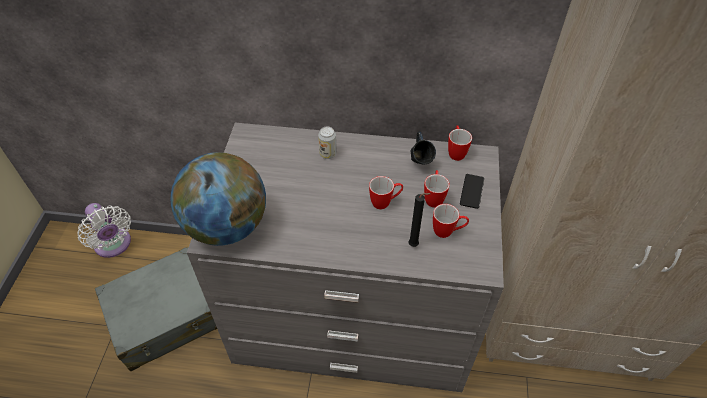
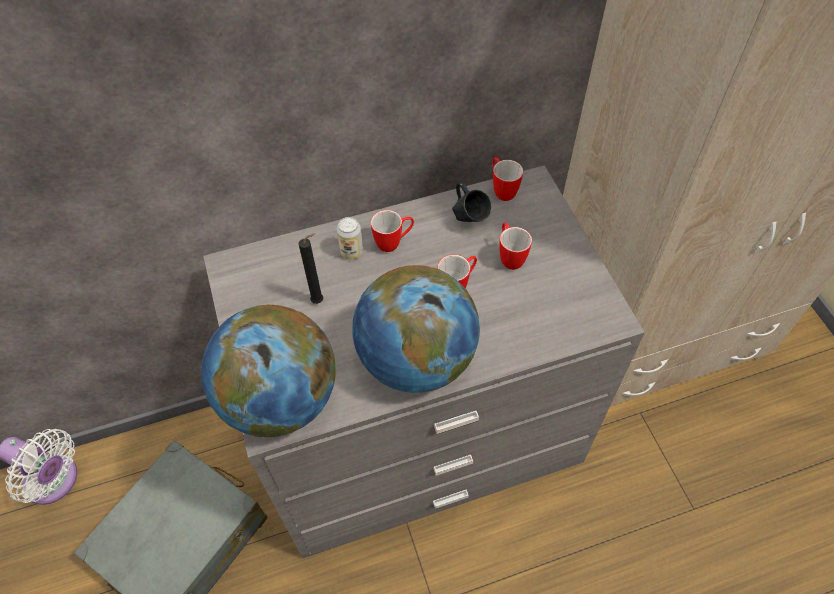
camera: 25 degrees left, 5 degrees up
(328, 238) = (416, 359): none -> globe
(415, 245) = (522, 324): black candle -> black candle (319, 301)
(447, 232) = (549, 292): mug -> mug (394, 243)
(472, 191) = (547, 232): phone -> none

